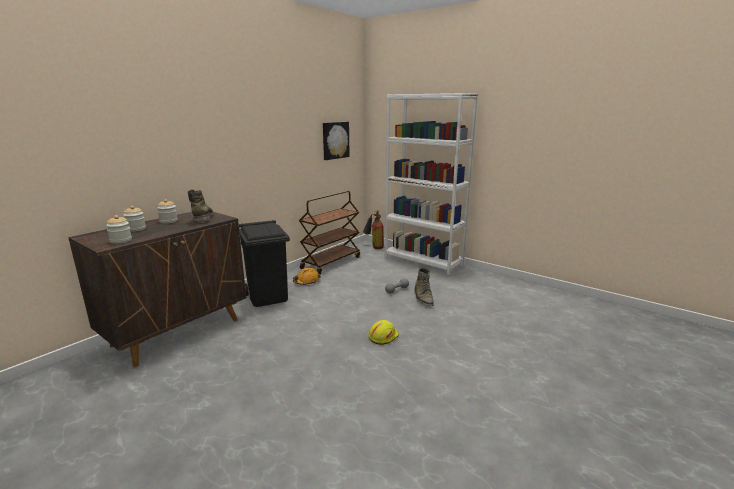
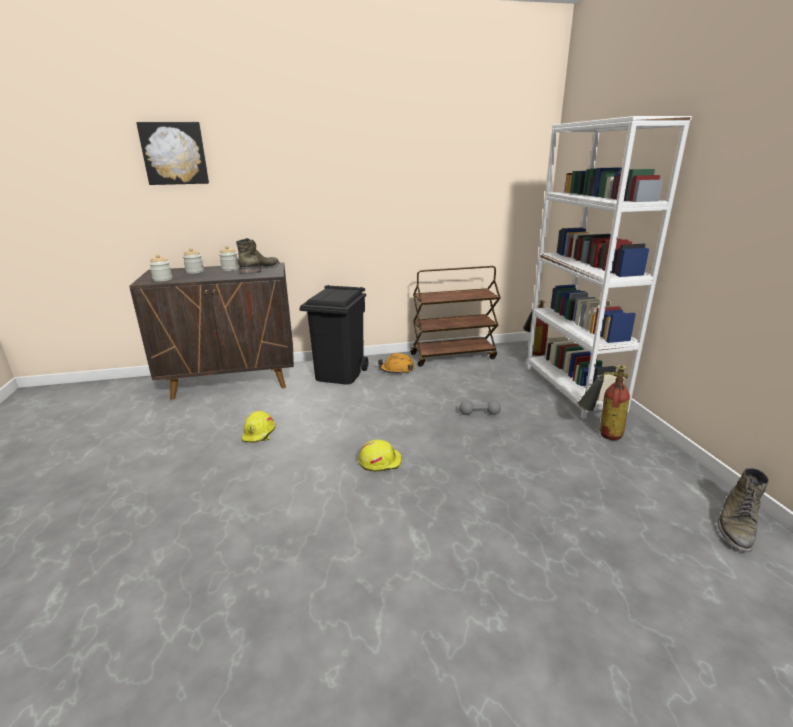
camera: 40 degrees right, 5 degrees up
(272, 356) = (259, 434): none -> yellow hard hat
(335, 140) = (490, 194): picture -> picture (174, 153)
(423, 298) = (498, 436): green boot -> green boot (736, 525)
(465, 279) = (600, 433): none -> fire extinguisher

